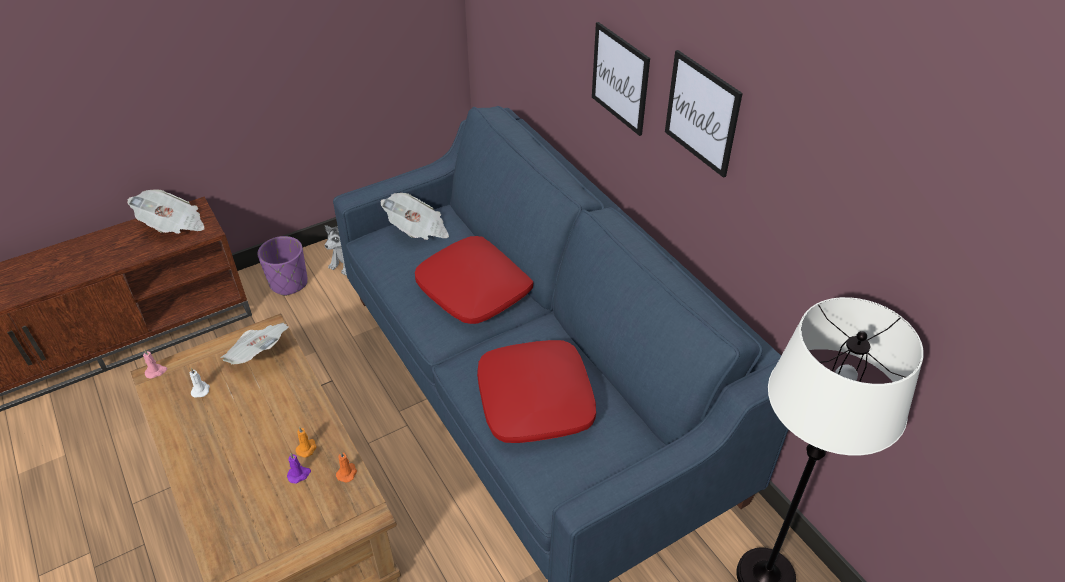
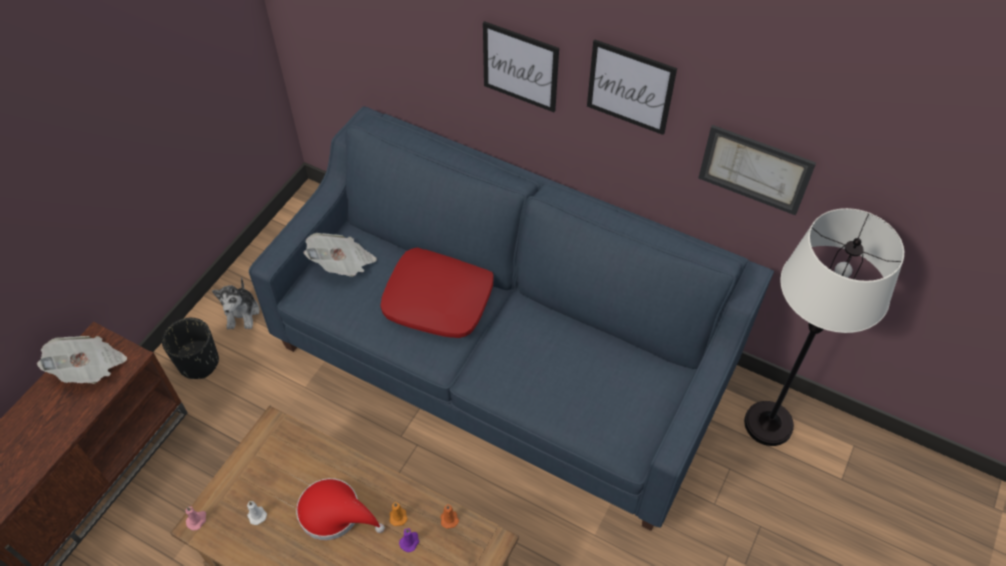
camera: 30 degrees left, 10 degrees up
(258, 355) = (283, 455): newspaper -> none
(259, 420) = (335, 513): none -> red hat
(289, 283) = (199, 362): purple planter -> black planter
(536, 400) = (563, 378): red pillow -> none
(802, 239) = (755, 169): none -> picture

